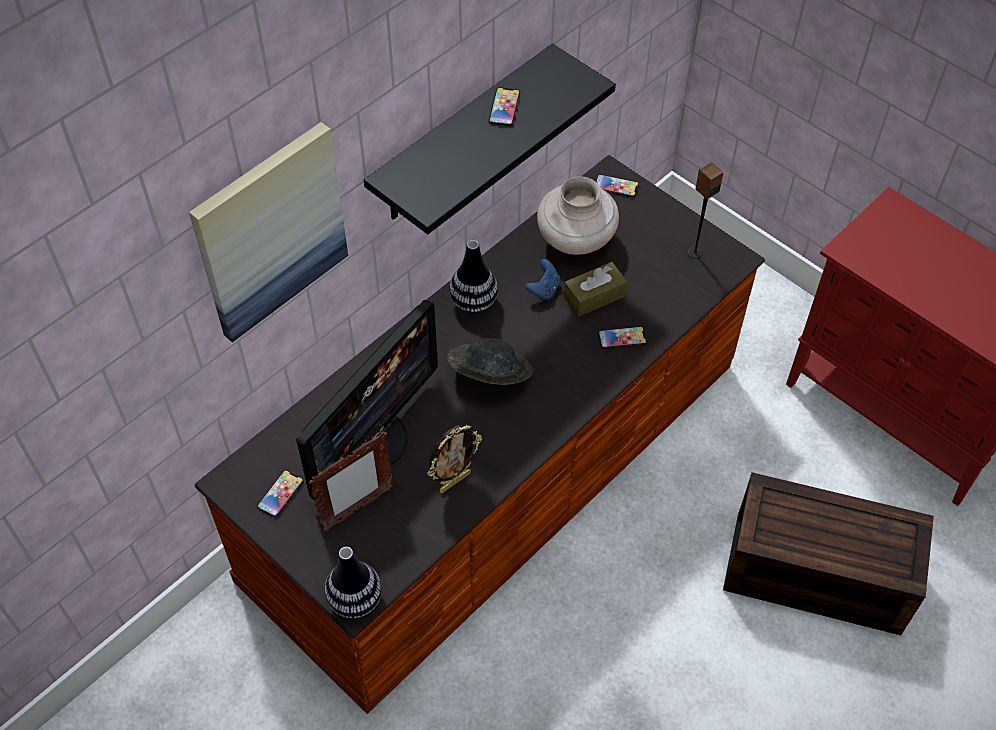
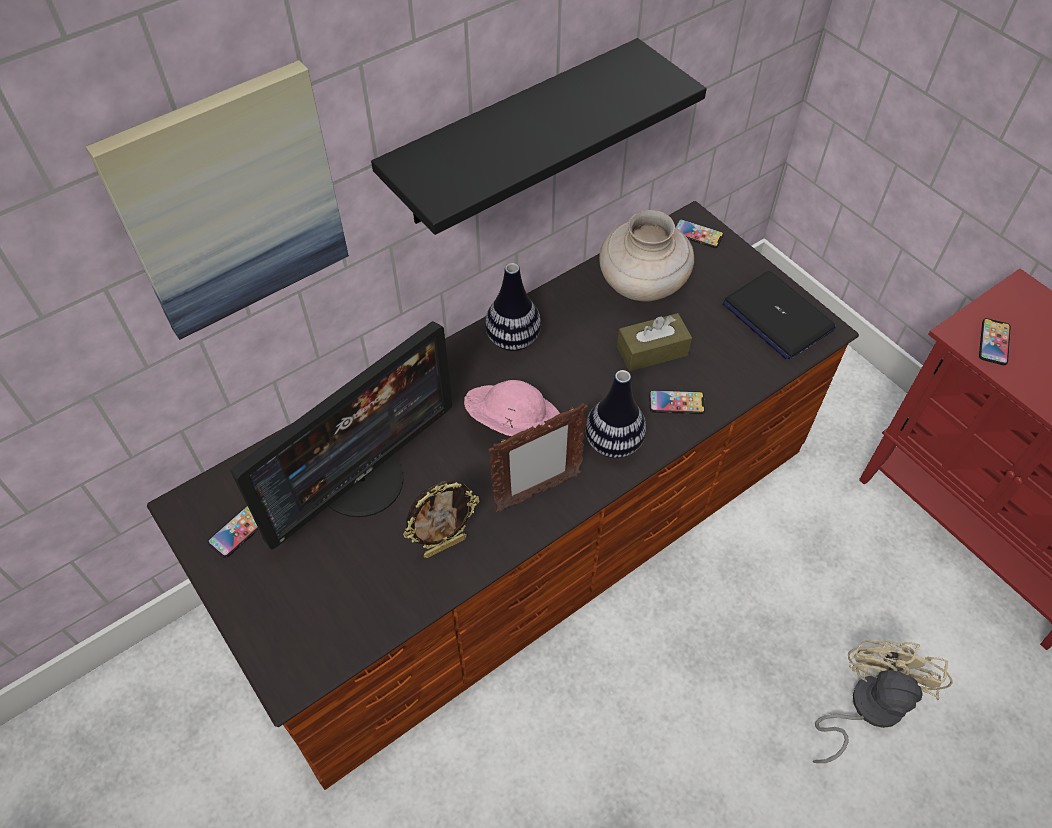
camera: 10 degrees right, 0 degrees up
(355, 600) = (291, 678): vase -> vase (614, 443)
(357, 509) = (322, 563): picture frame -> picture frame (537, 493)
(489, 375) = (513, 425): grey hat -> pink hat
(504, 108) = (563, 100): phone -> phone (994, 342)
(543, 289) = (595, 335): blue game controller -> none
(694, 252) = (777, 316): speaker -> laptop
(813, 575) = (866, 707): brown storage box -> beige fan

